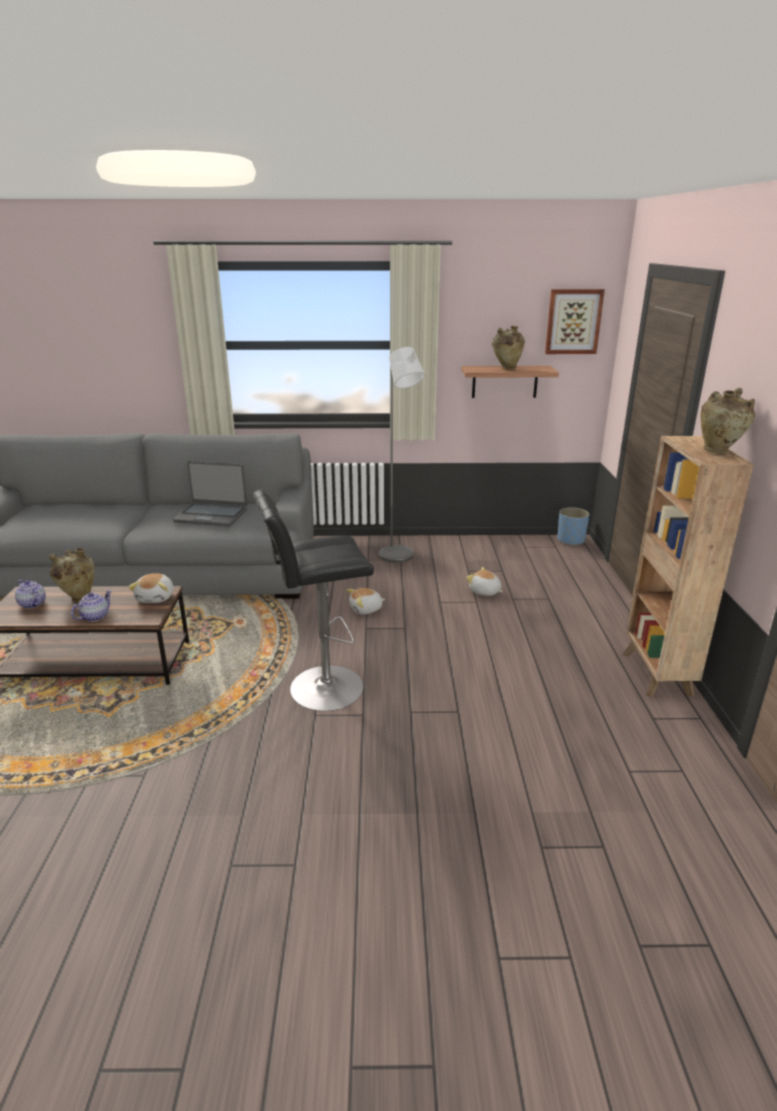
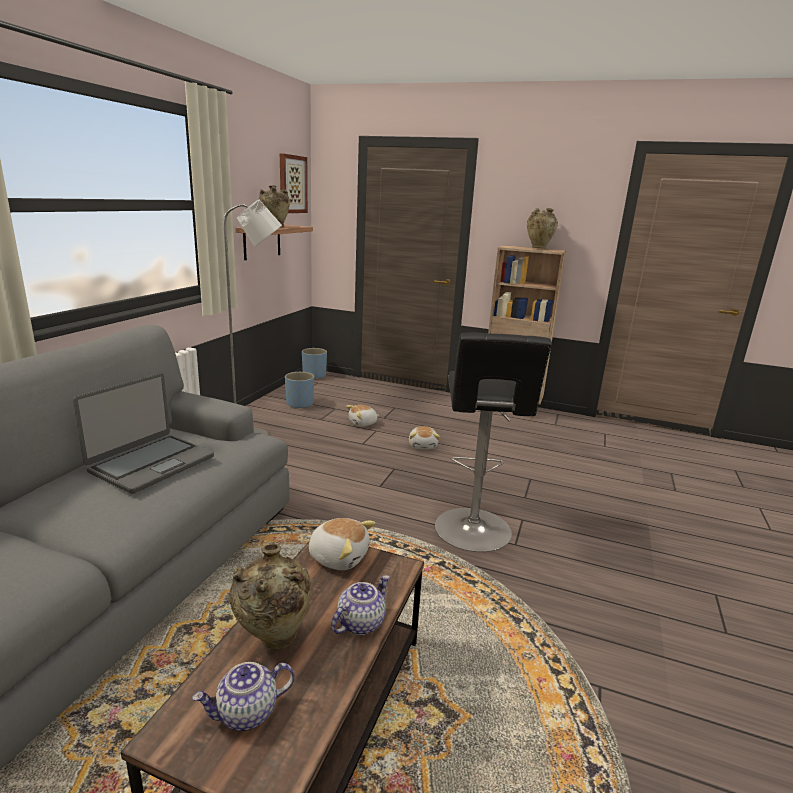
camera: 70 degrees left, 5 degrees down
(95, 616) = (360, 622): teapot -> teapot turned 75 degrees clockwise
(366, 609) = (344, 478): plush toy -> plush toy (423, 445)
(490, 553) = (299, 404): none -> blue planter

